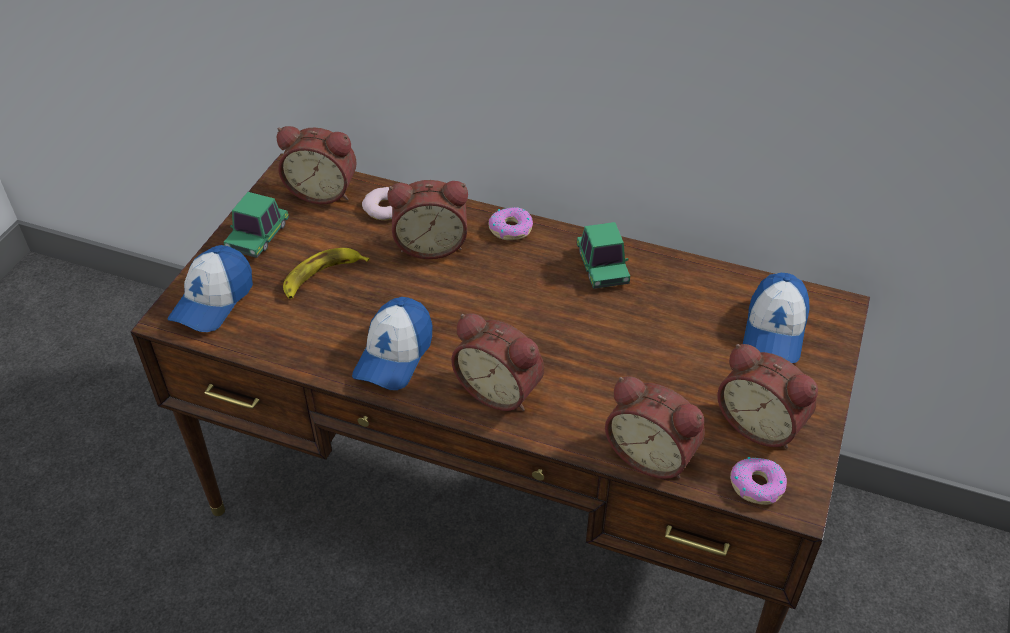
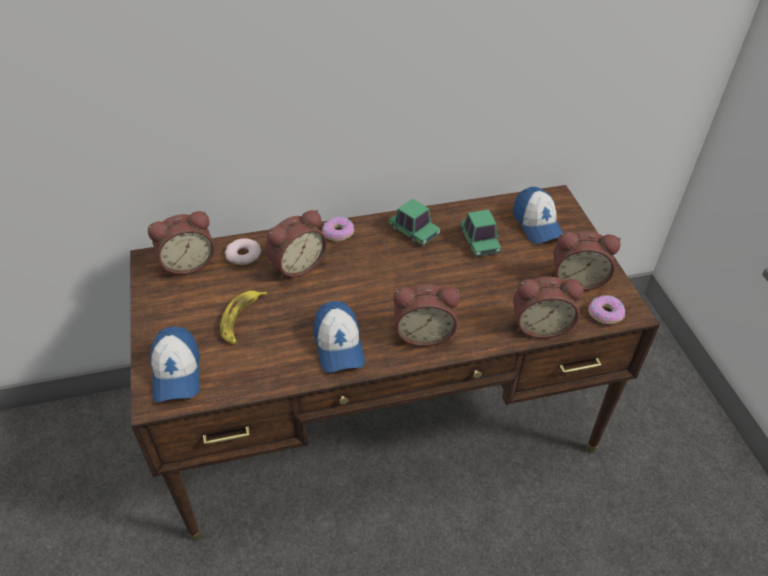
camera: 35 degrees left, 0 degrees up
(258, 236) = (169, 314): toy car -> toy car (479, 241)

